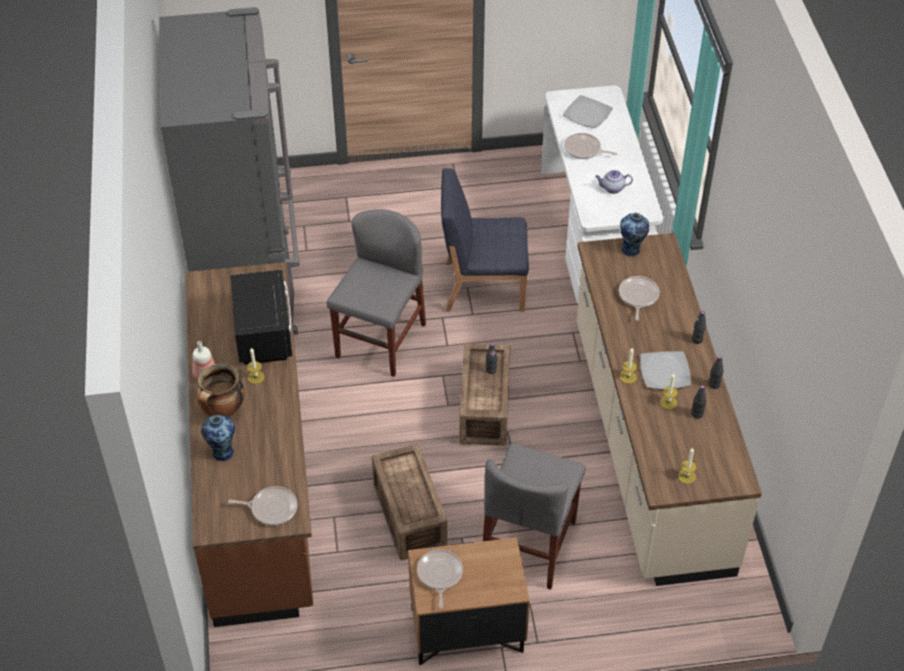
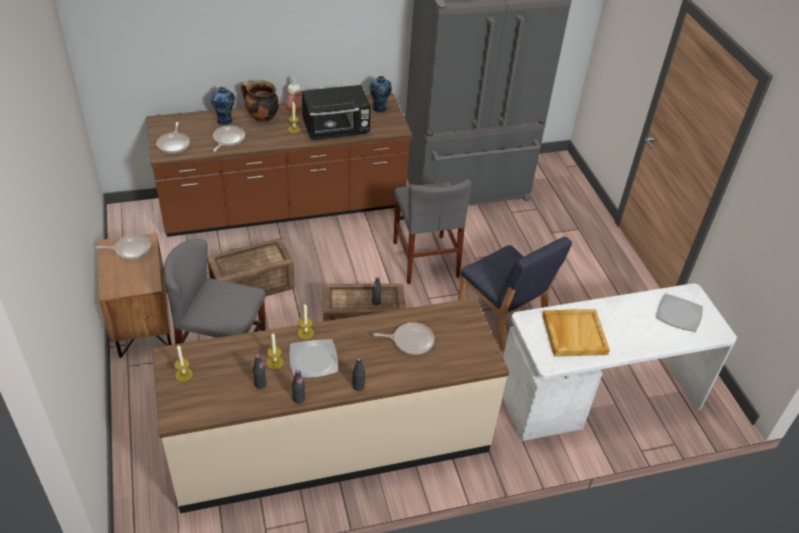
camera: 80 degrees right, 5 degrees down
(380, 340) = (425, 259): grey chair -> grey chair turned 60 degrees clockwise
(482, 286) = (502, 317): blue chair -> blue chair turned 150 degrees clockwise
(584, 150) = (623, 312): frying pan -> frying pan (228, 139)
(612, 188) = (573, 334): teapot -> beige tray
(631, 250) = (474, 336): vase -> vase (379, 109)

